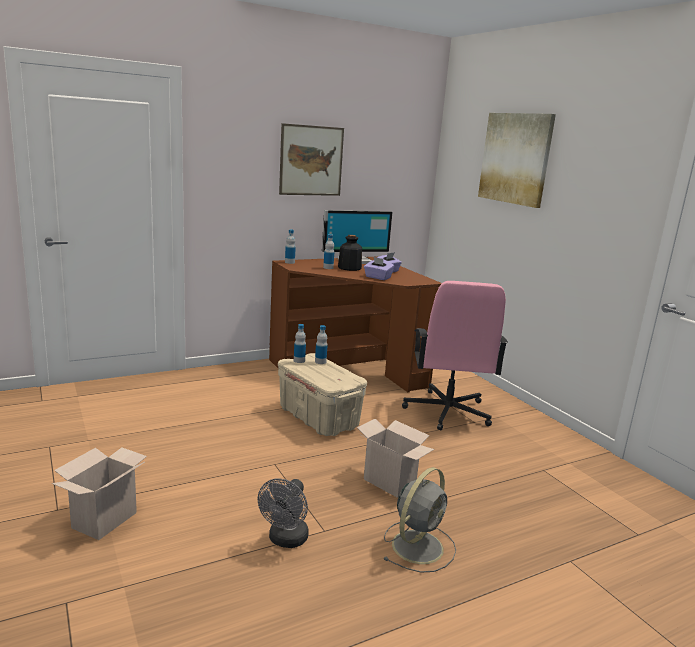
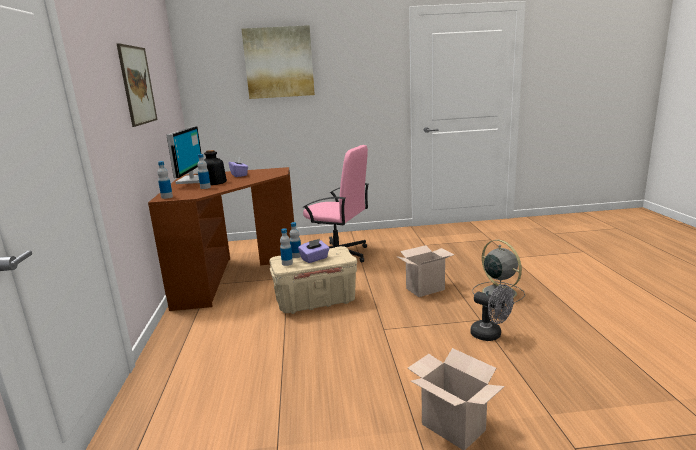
camera: 65 degrees left, 0 degrees up
(377, 277) = (256, 178): purple tissue box -> purple tissue box (314, 259)

